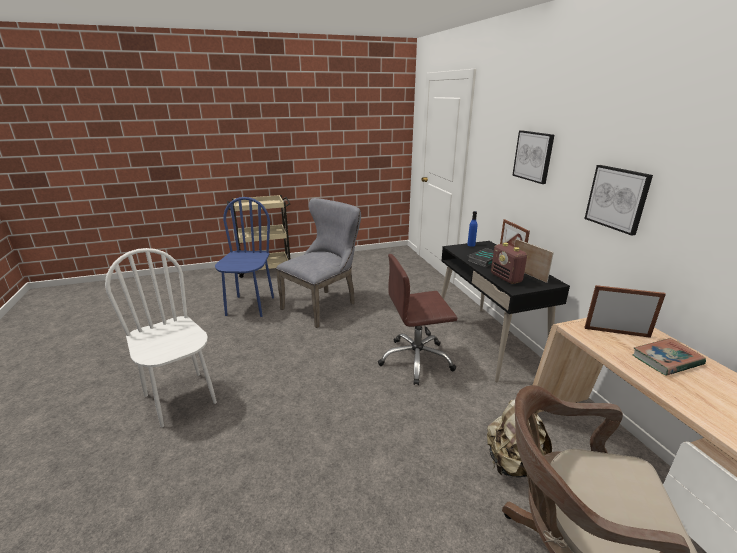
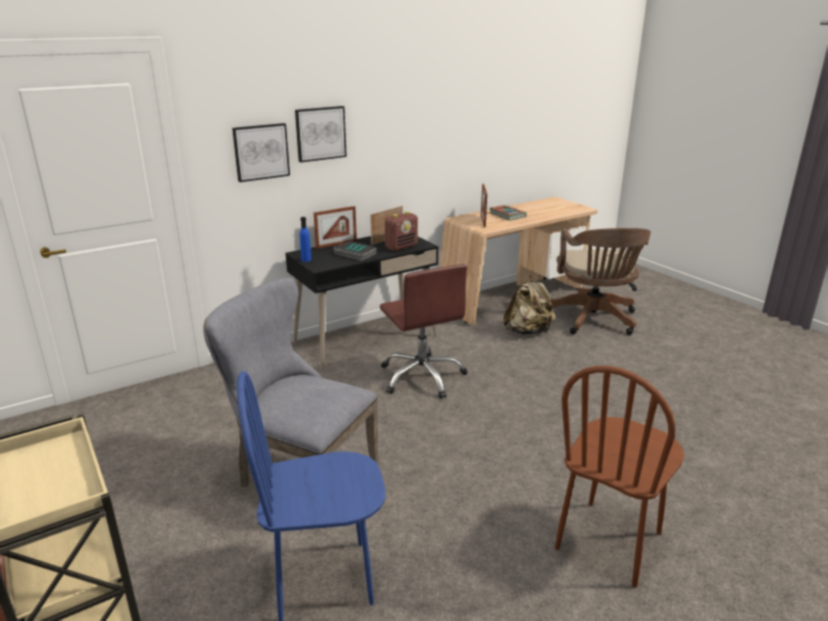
camera: 105 degrees left, 0 degrees up
(181, 398) = (609, 541): white chair -> brown chair
(617, 198) = (417, 142): picture -> picture (261, 152)

